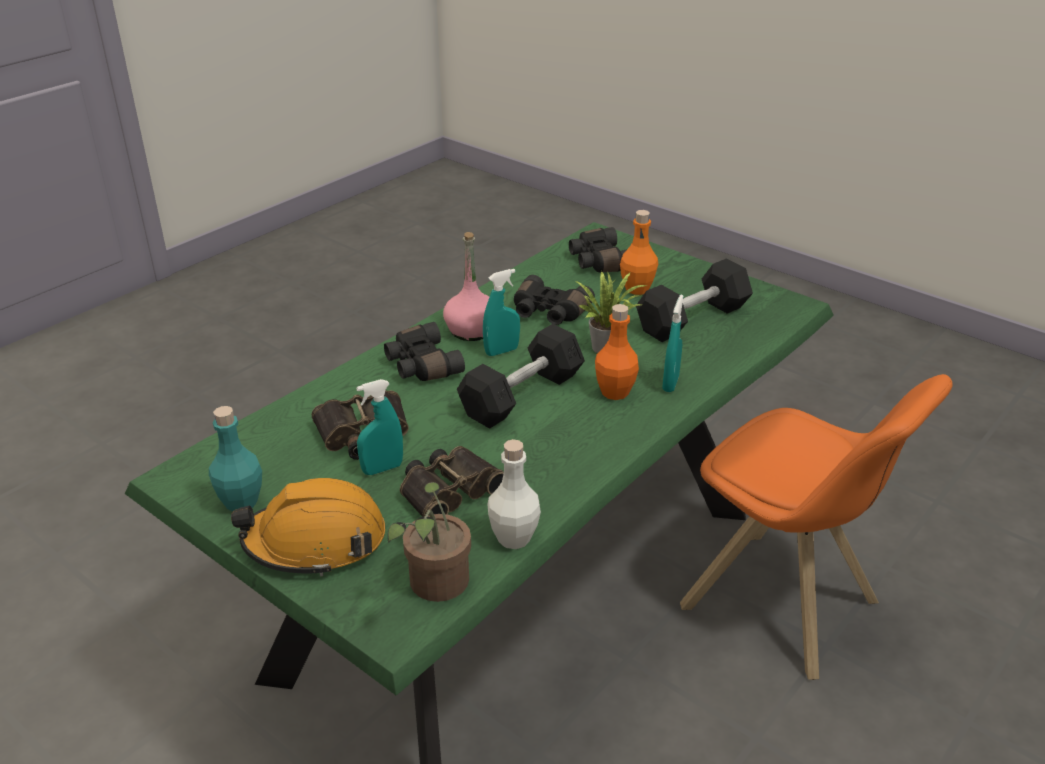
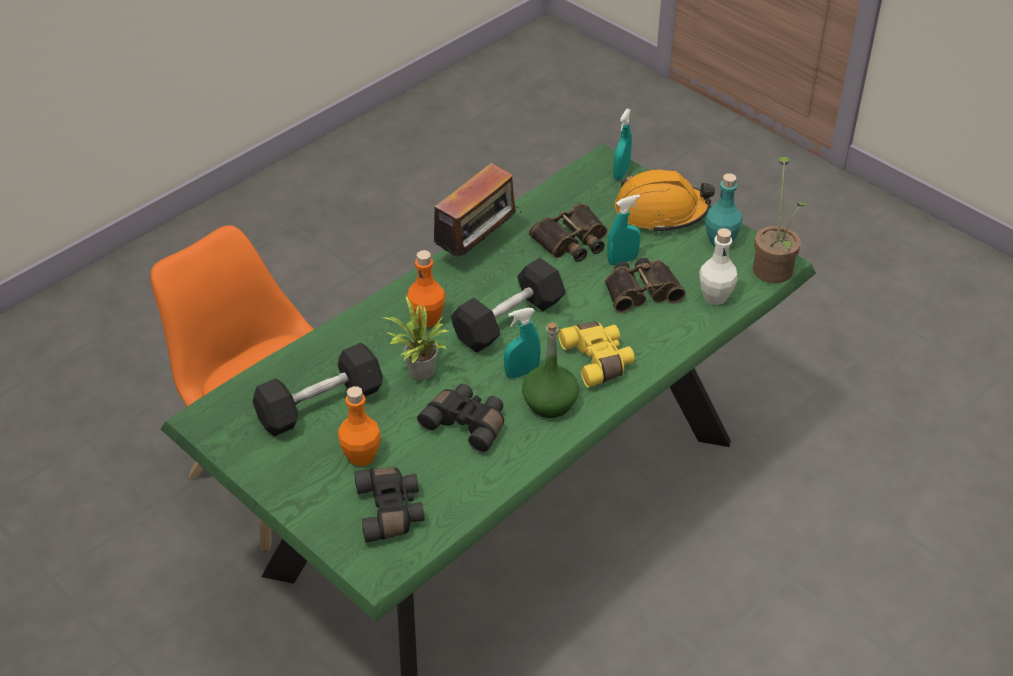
camera: 175 degrees left, 10 degrees up
(421, 365) = (599, 360): black binoculars -> yellow binoculars
(436, 586) = (579, 182): potted plant -> potted plant (774, 265)
(472, 330) = (549, 403): pink bottle -> green bottle
(514, 538) = (528, 207): white bottle -> white bottle (715, 297)
(575, 474) = (477, 248): none -> radio
(670, 383) = (375, 325): turquoise spray bottle -> turquoise spray bottle (621, 173)

